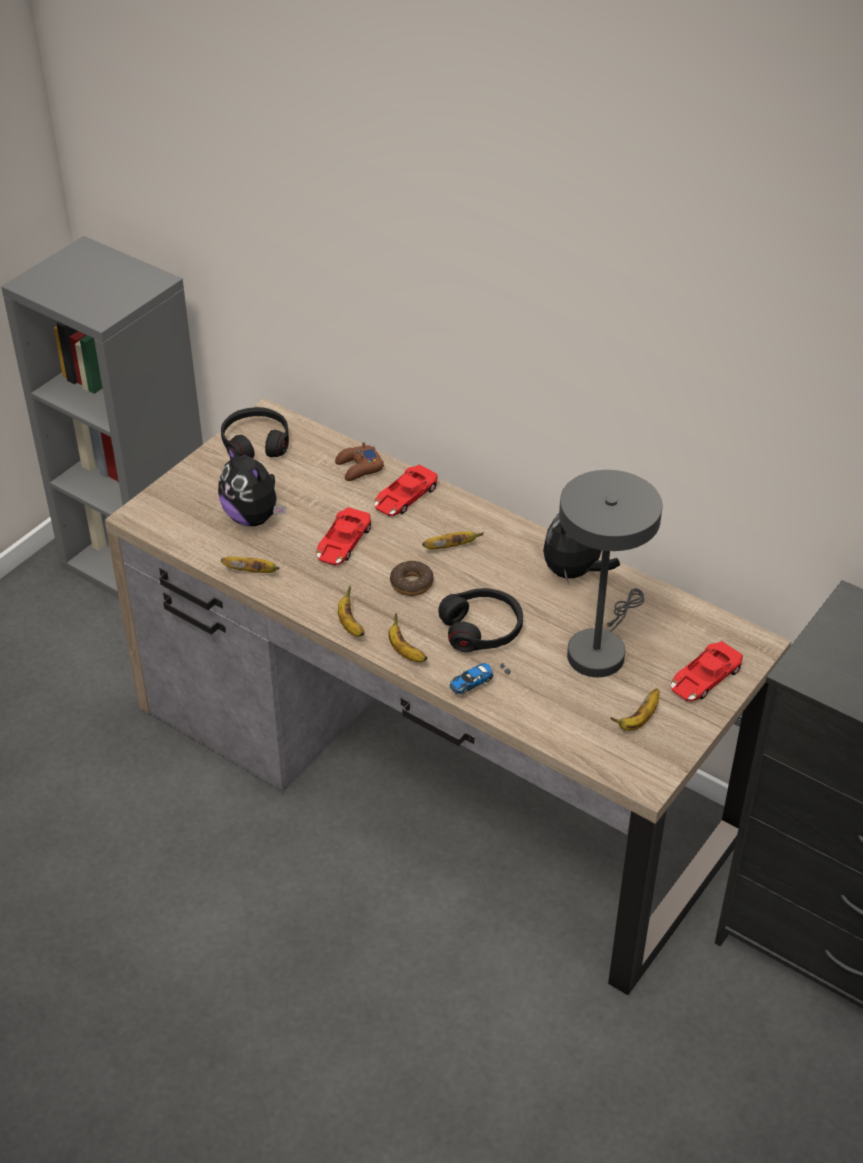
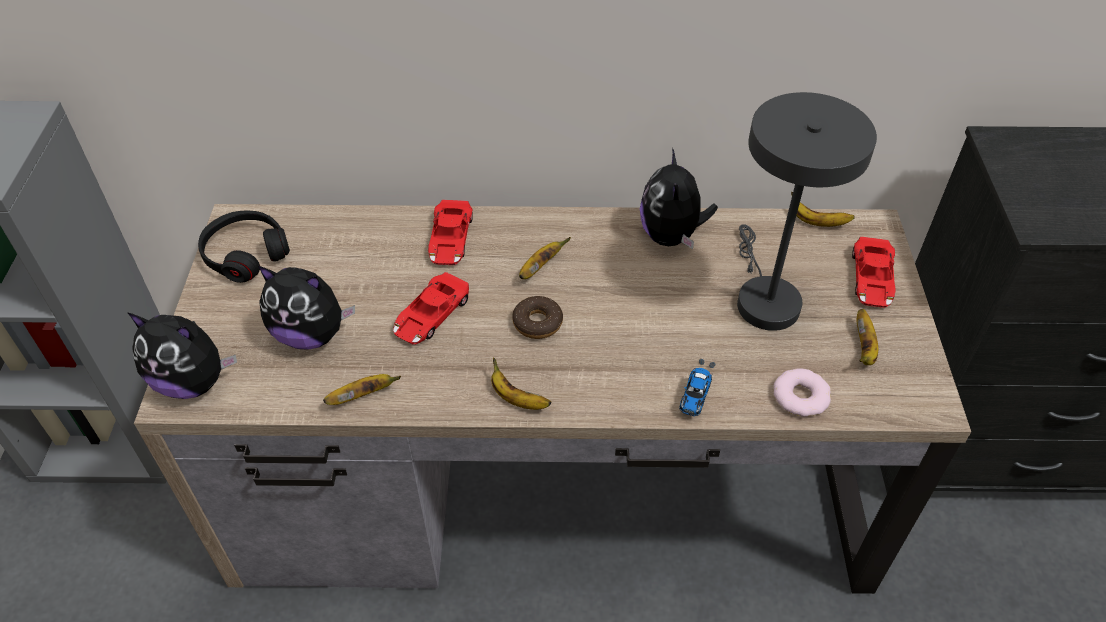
camera: 35 degrees left, 5 degrees up
(157, 511) = (193, 381): none -> plush toy
(343, 543) = (431, 315): red toy car -> red toy car turned 45 degrees clockwise
(359, 468) = (378, 230): brown game controller -> none
(405, 651) = (597, 398): banana -> banana (817, 222)
(482, 629) = (646, 334): black headphones -> none
(552, 724) = (800, 396): none -> donut

